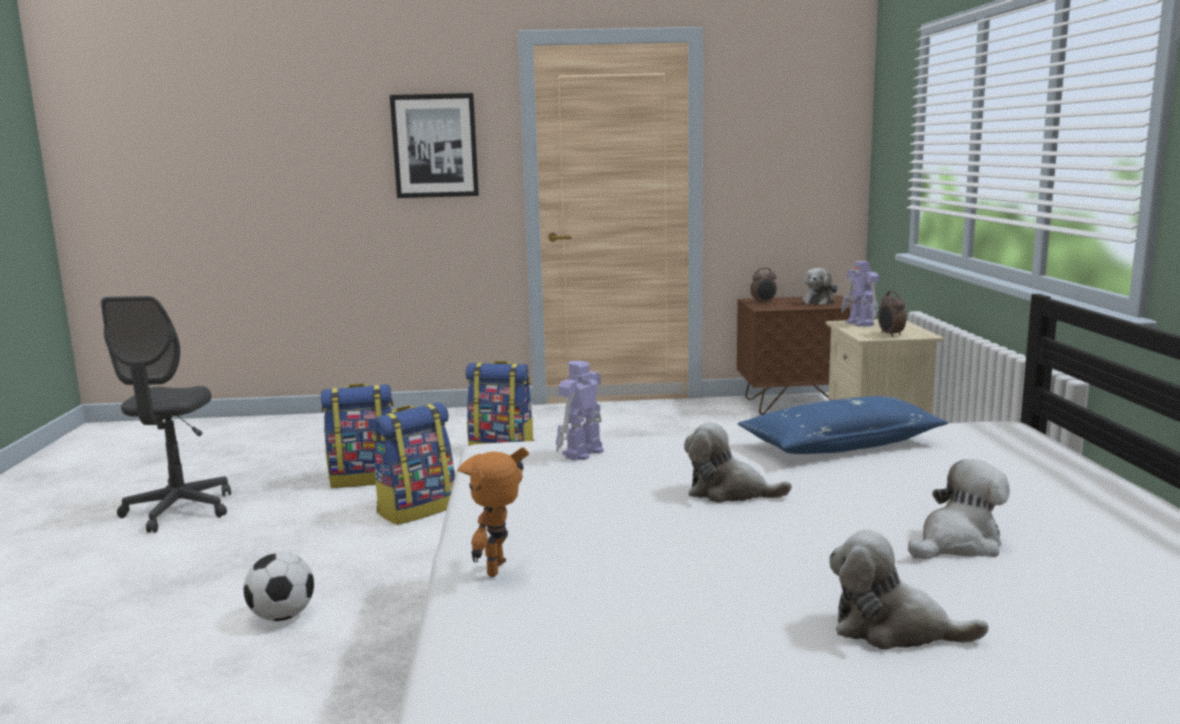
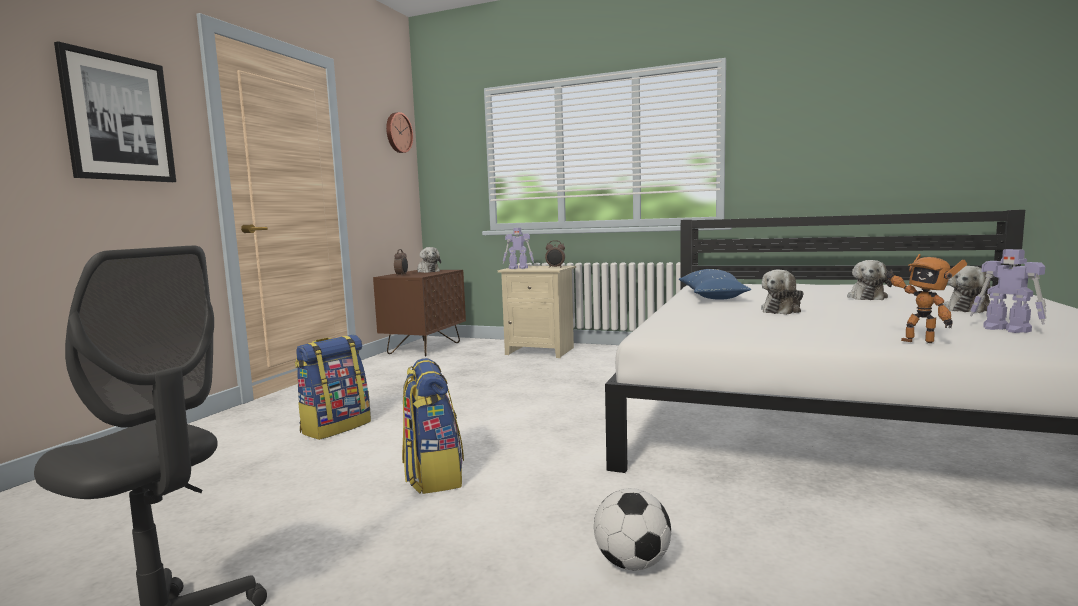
camera: 65 degrees left, 5 degrees down
(364, 478) = (296, 494): backpack -> none
(582, 453) = (688, 322): toy robot -> toy robot (1007, 329)
(826, 100) = (398, 133): none -> wall clock
(958, 544) = (867, 297): plush toy -> plush toy turned 150 degrees counterclockwise

